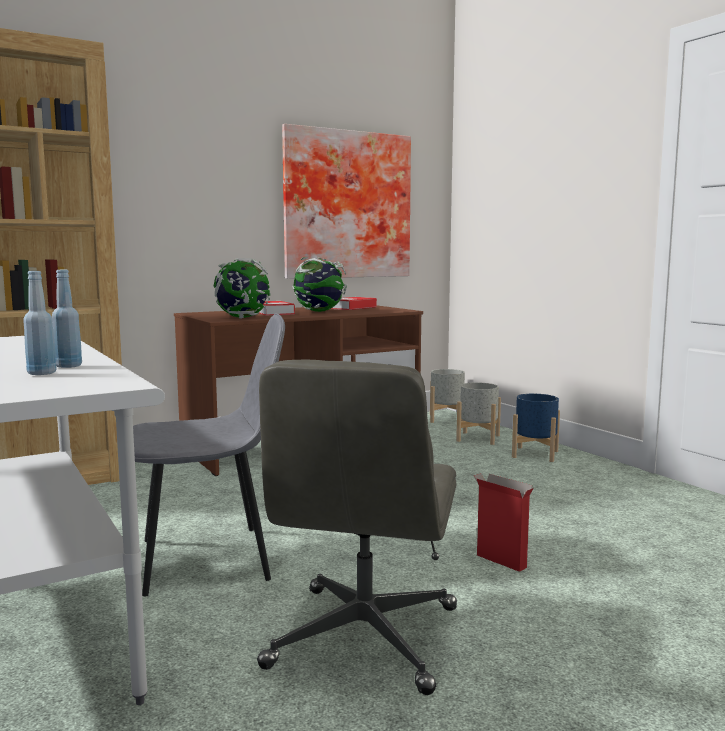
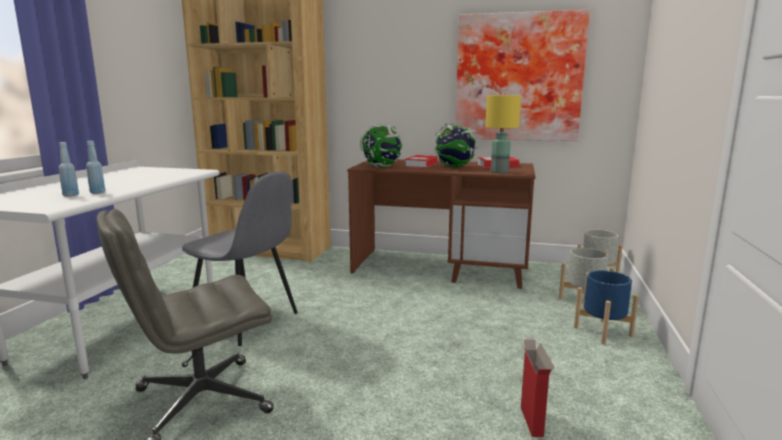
camera: 45 degrees right, 5 degrees up
(381, 311) = (499, 172): none -> yellow table lamp
(500, 561) = (367, 400): cardboard box -> cardboard box (531, 420)

